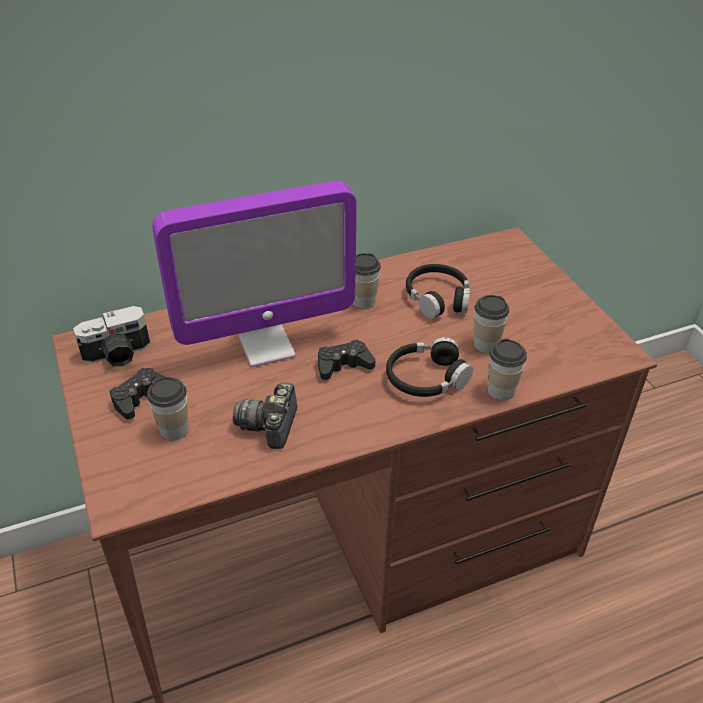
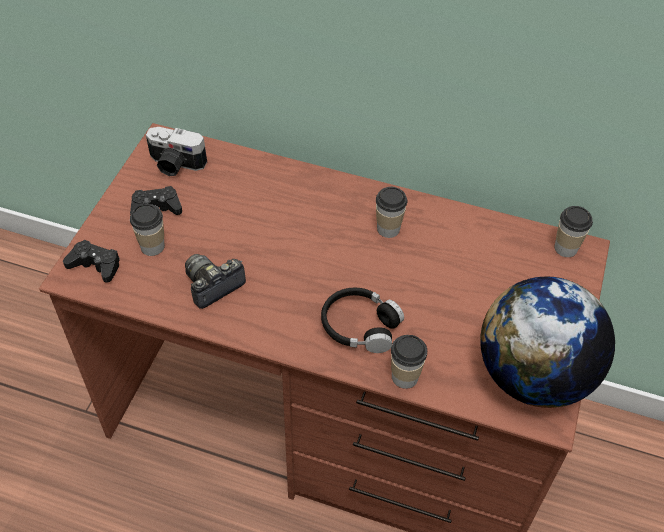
camera: 40 degrees right, 10 degrees up
(266, 346) = (276, 221): monitor -> none
(343, 365) = (312, 273): black game controller -> black game controller (95, 265)
(438, 298) = (451, 264): black headphones -> none
(486, 344) = (441, 330): cup -> cup (566, 248)
(579, 334) = (533, 376): none -> globe

